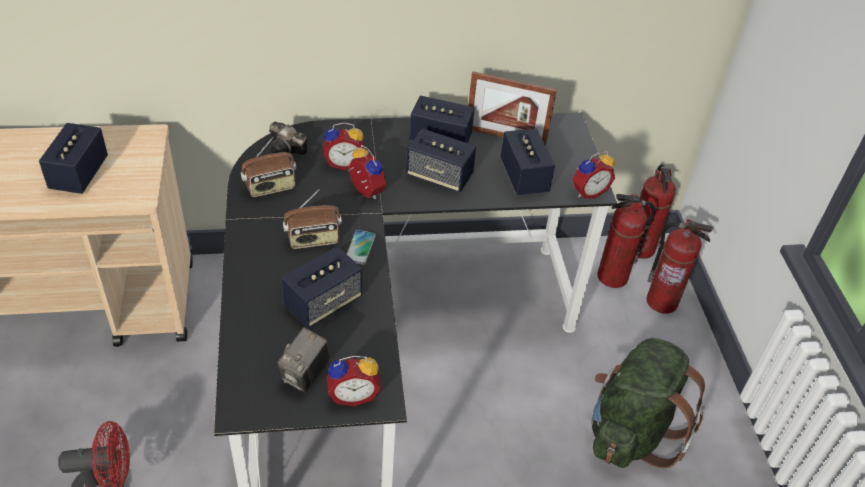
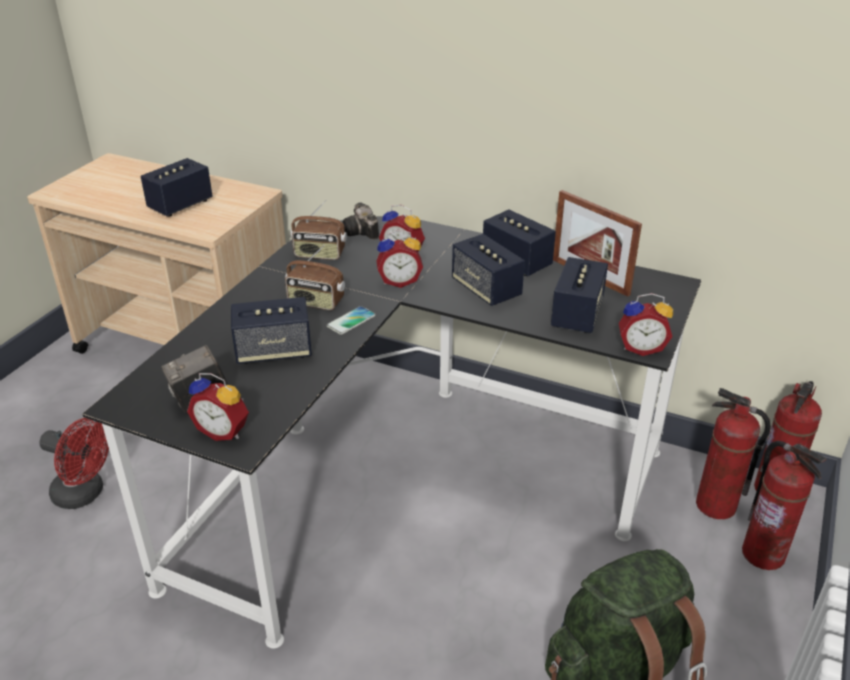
camera: 35 degrees right, 10 degrees down
(364, 192) = (399, 281): alarm clock -> alarm clock turned 90 degrees clockwise

